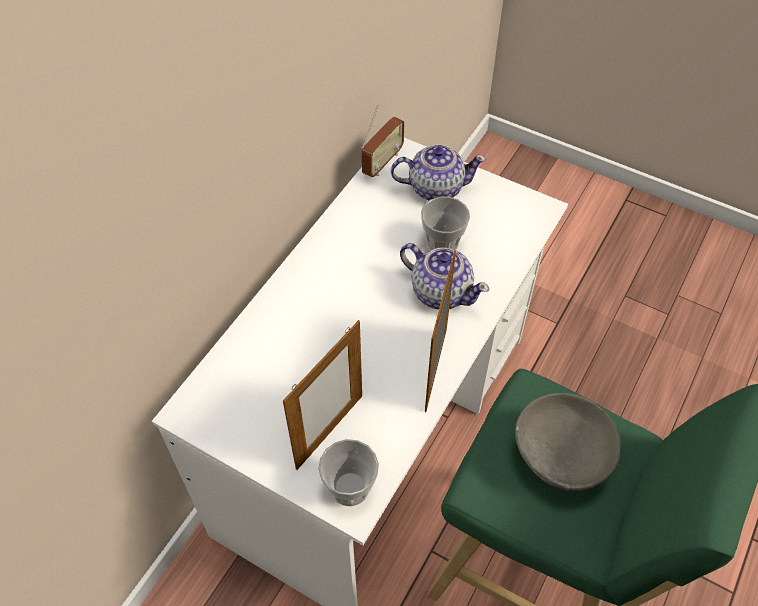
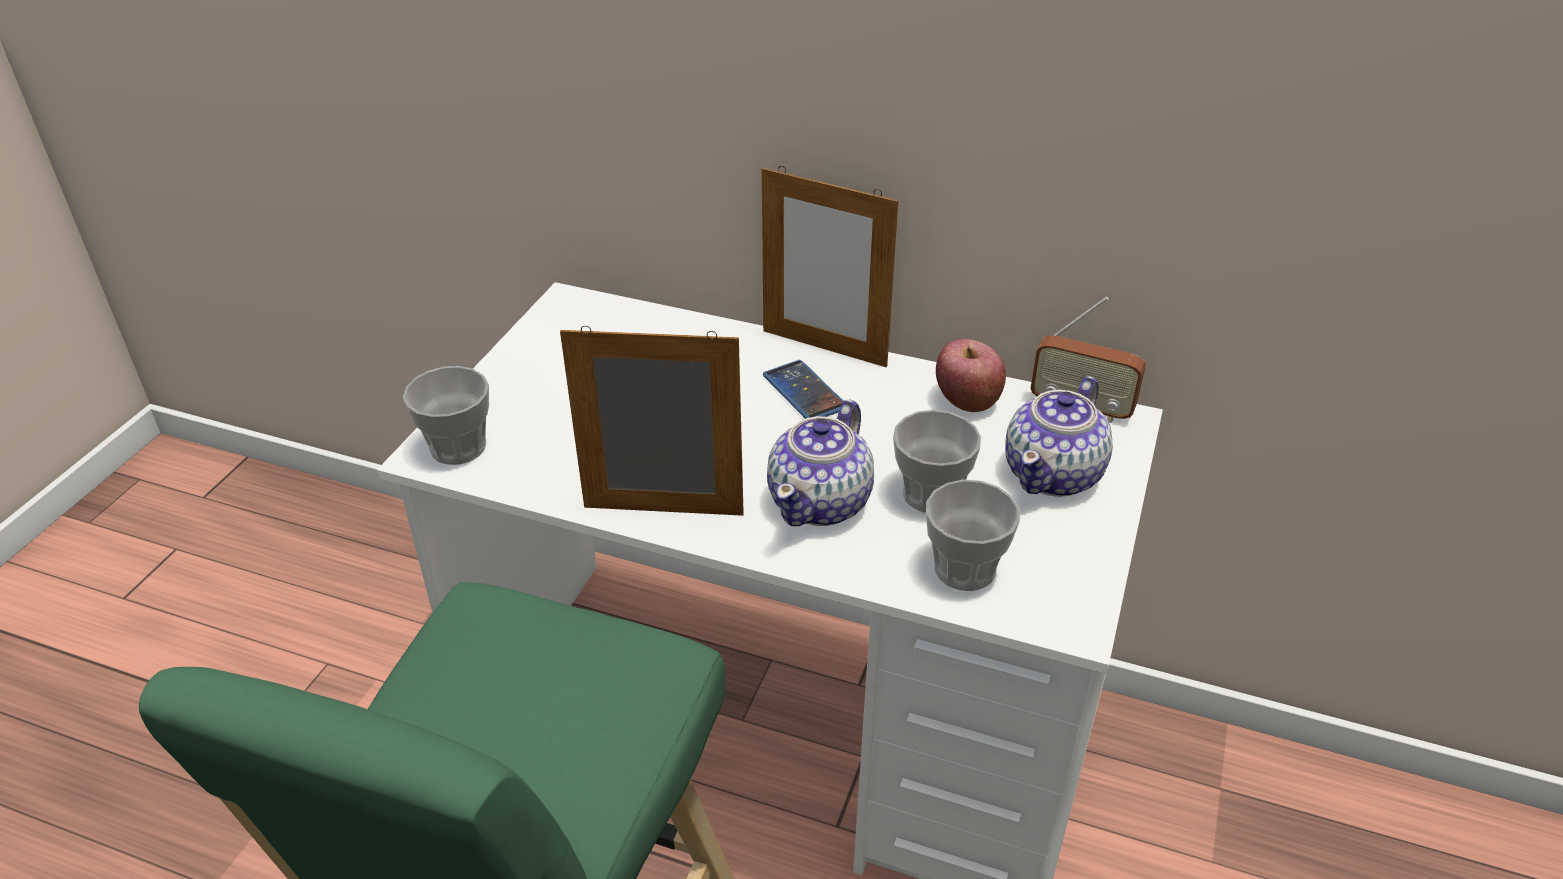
camera: 80 degrees right, 15 degrees down
(329, 431) = (546, 418): picture frame -> picture frame (824, 348)
(336, 283) = (804, 392): none -> phone
(364, 209) = (967, 401): none -> apple
(435, 188) = (1054, 474): teapot -> teapot turned 45 degrees clockwise
(502, 240) = (964, 569): none -> cup
(561, 458) = (527, 702): grey bowl -> none

